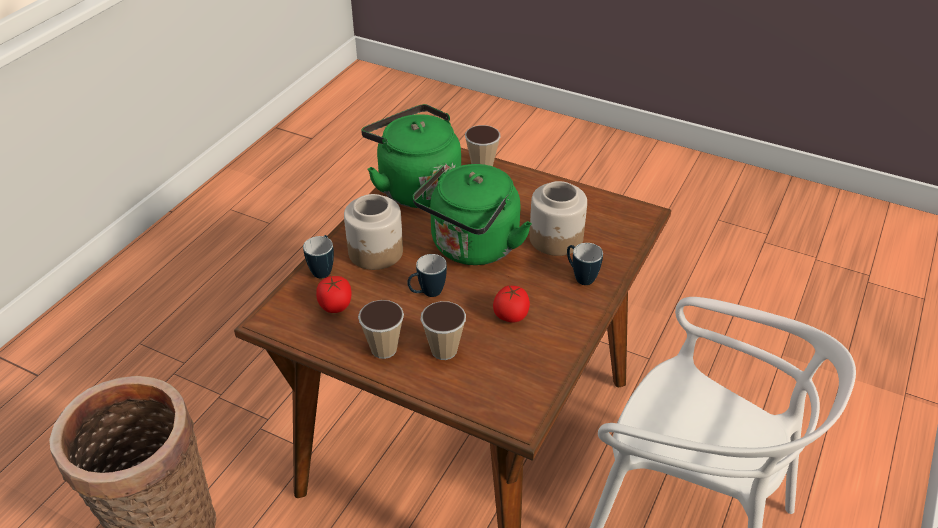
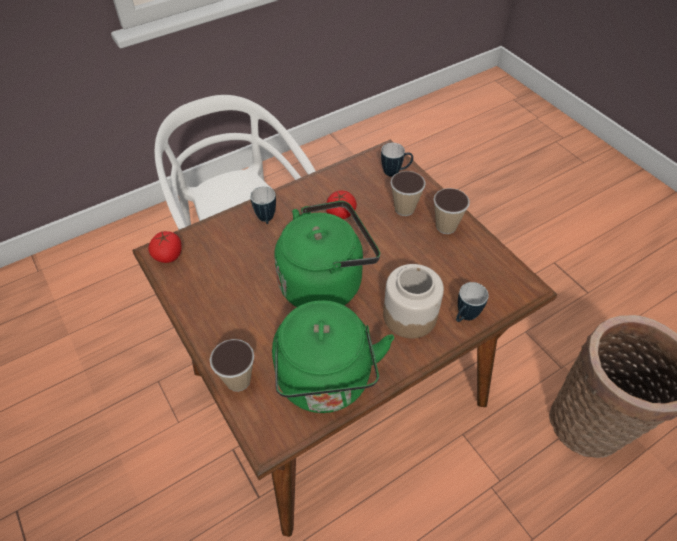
camera: 150 degrees left, 10 degrees up
(335, 305) = (467, 277): tomato -> tomato (168, 255)
(427, 293) = (389, 256): mug -> mug (395, 172)
(556, 239) = (251, 260): jar -> none

